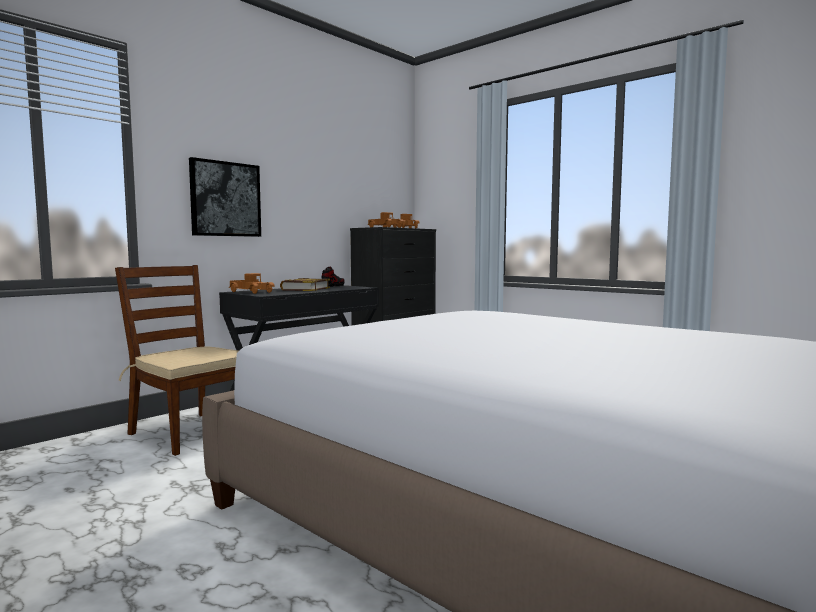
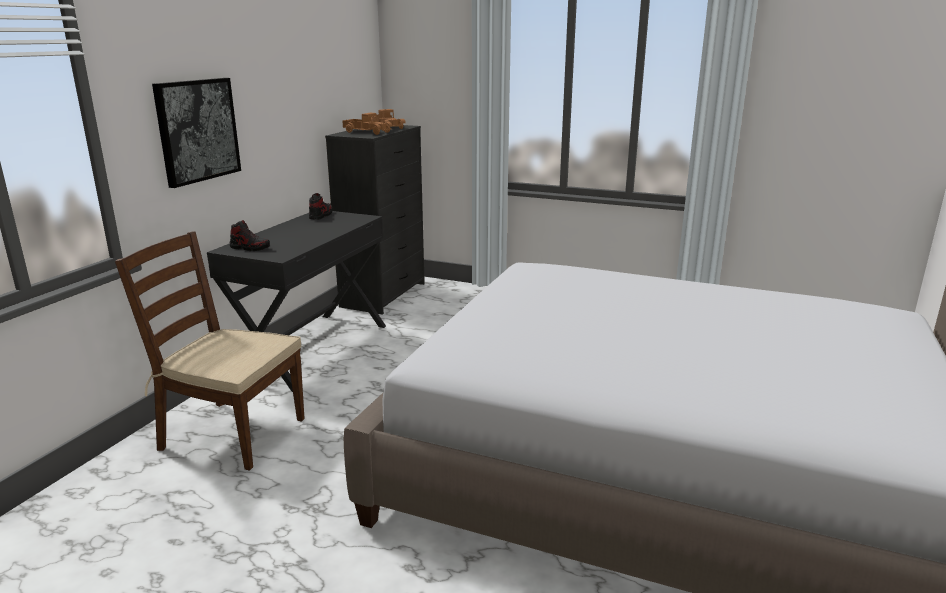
camera: 20 degrees left, 15 degrees up
(251, 292) = (250, 248): toy truck -> shoe
(305, 289) = (302, 230): book -> none

